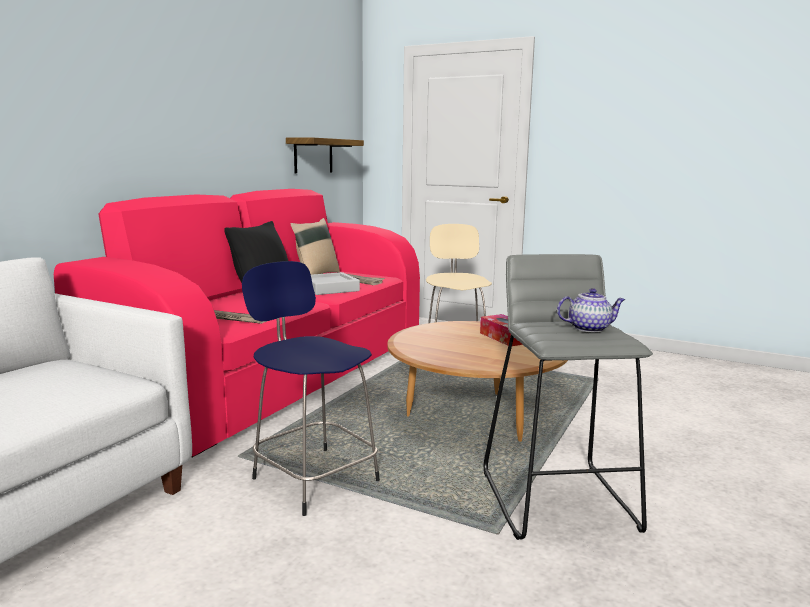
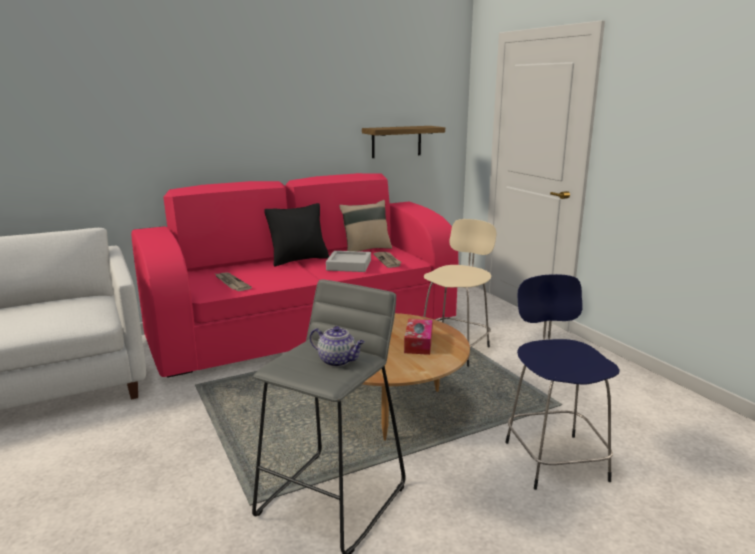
camera: 35 degrees right, 5 degrees up
(313, 478) = (210, 416): blue stool -> blue stool (553, 458)

